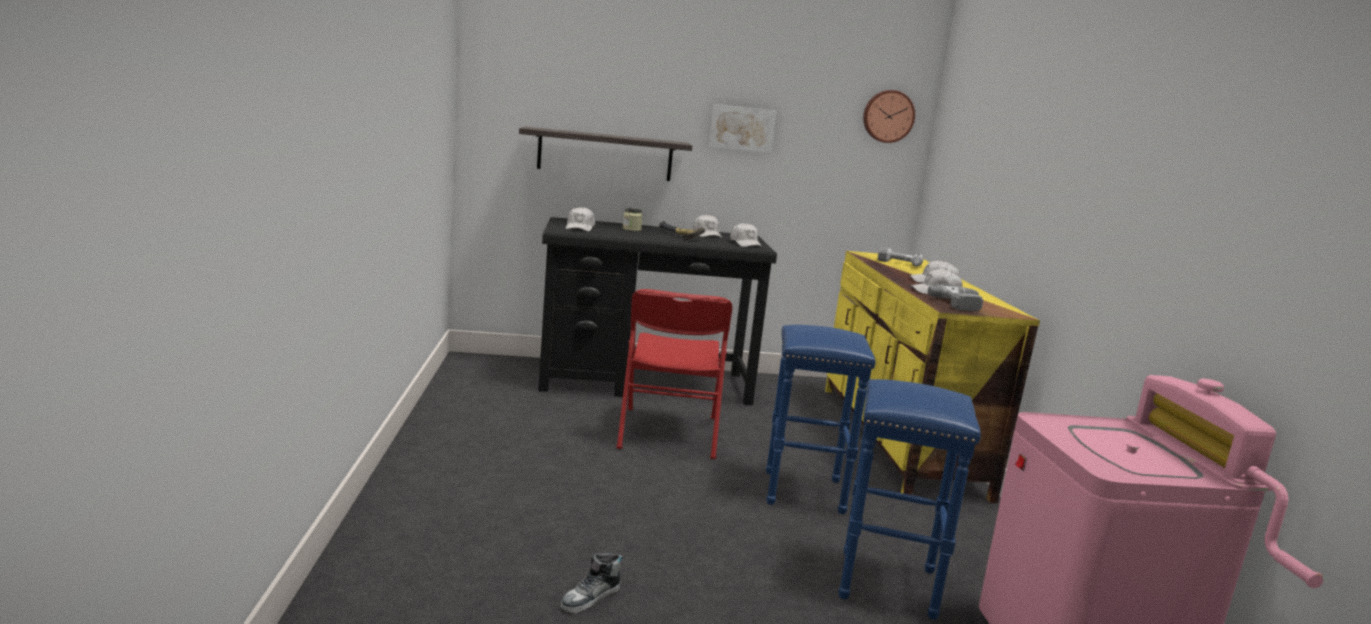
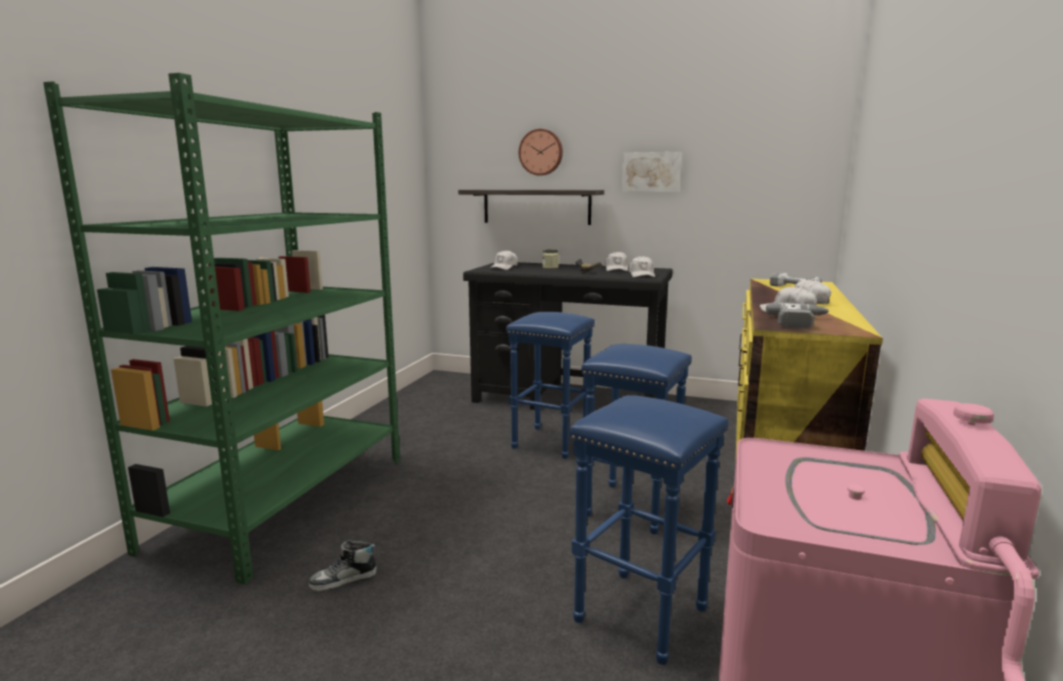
camera: 25 degrees right, 0 degrees up
(428, 526) = (284, 500): none -> green bookcase
(668, 432) = (548, 442): red chair -> blue stool
(888, 116) = (798, 144): wall clock -> wall clock (541, 152)

